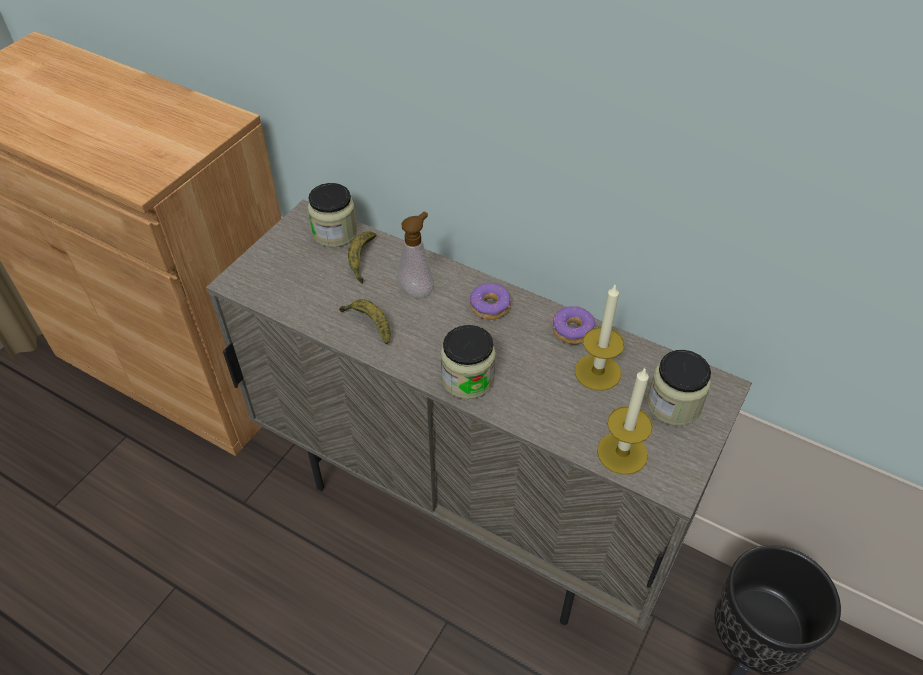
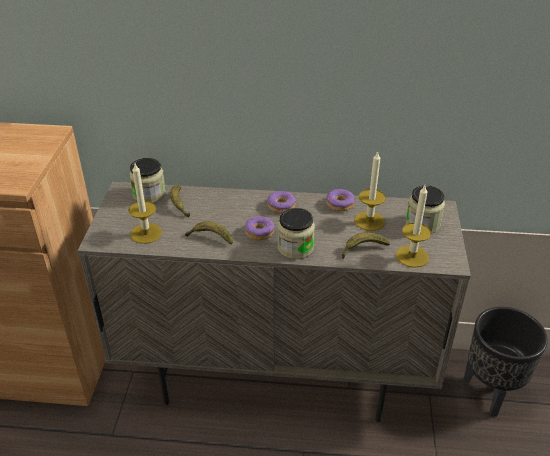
camera: 25 degrees left, 10 degrees down
(296, 290) = (146, 233): none -> candle
(418, 289) = (229, 210): soap dispenser -> none
(436, 338) = (259, 232): none -> donut
(558, 415) = (363, 249): none -> banana

